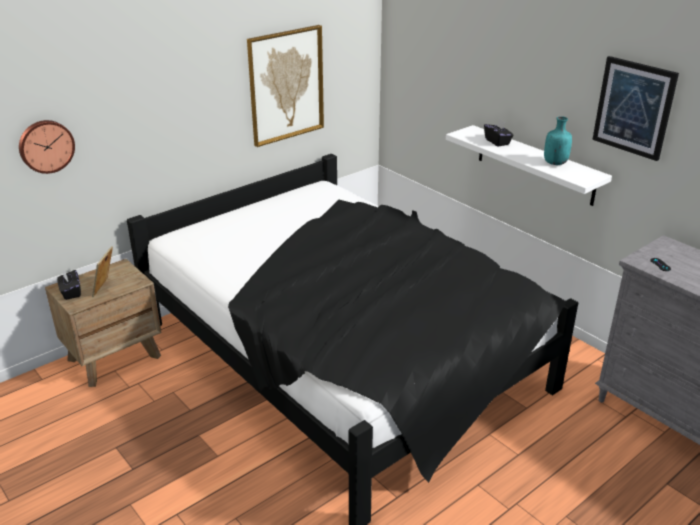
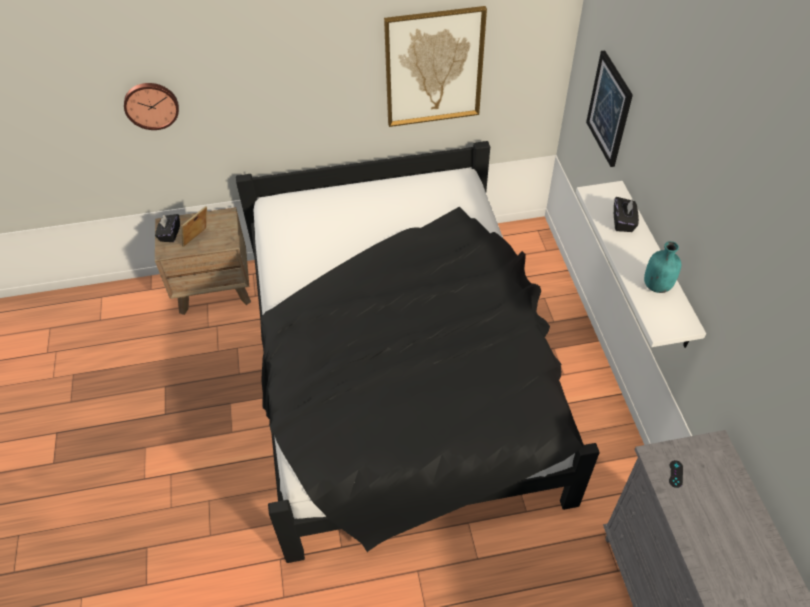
camera: 30 degrees right, 20 degrees up
(634, 107) = (740, 282): picture -> picture (609, 109)

